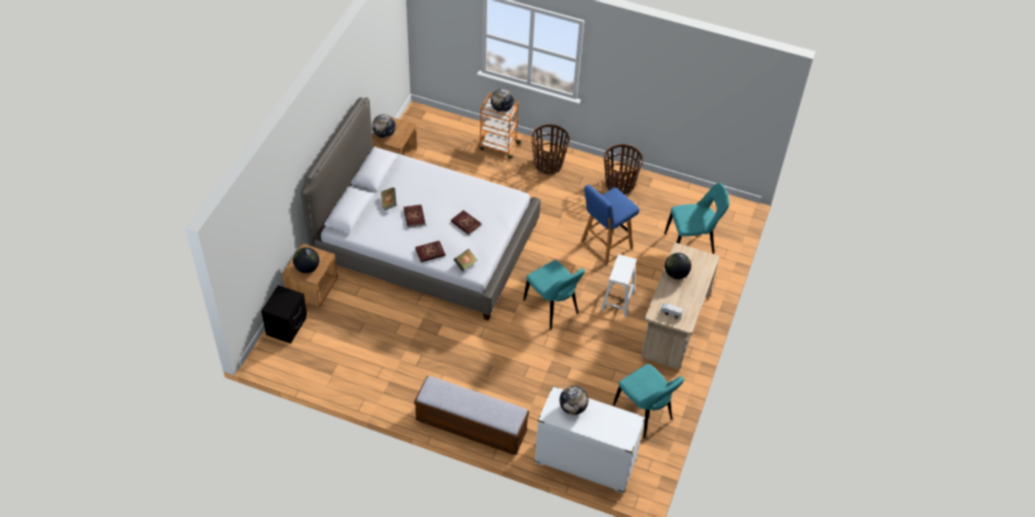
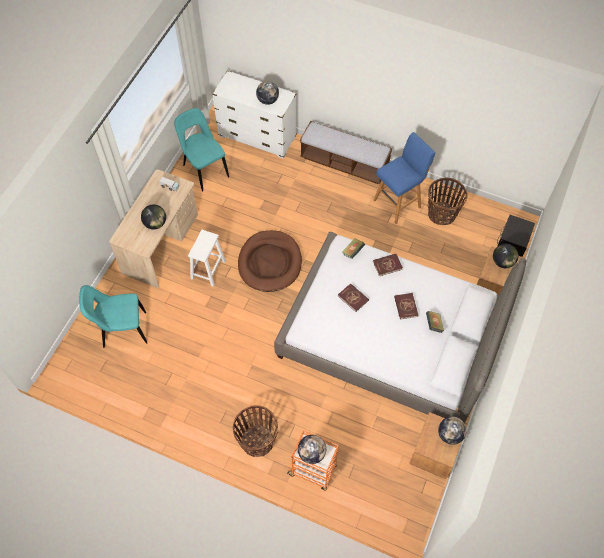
camera: 175 degrees left, 10 degrees up
(552, 309) = (270, 263): turquoise chair -> brown dog bed
(605, 245) = (210, 330): blue stool -> blue stool (398, 203)
(619, 184) = (181, 409): basket -> basket (442, 214)

